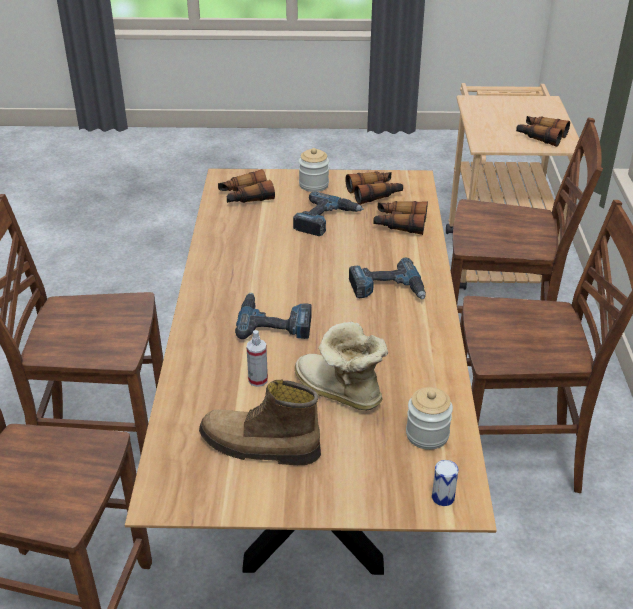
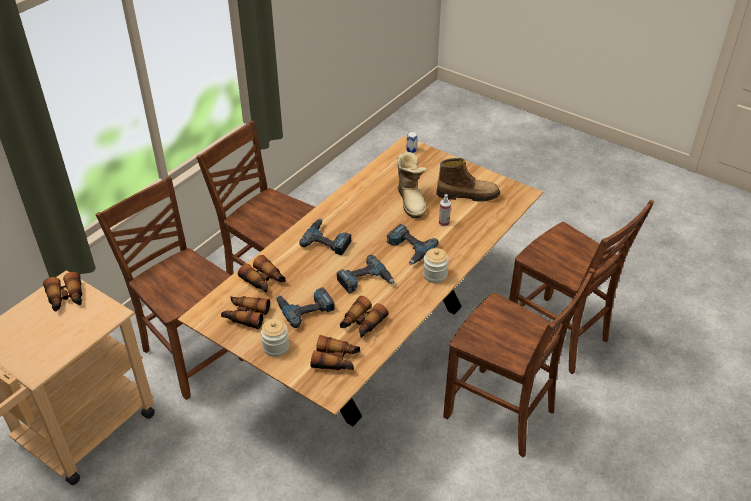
camera: 145 degrees left, 5 degrees up
(251, 230) = (362, 324): none -> binoculars
(259, 447) = (467, 195): boot -> boot turned 45 degrees counterclockwise
(290, 267) = (365, 281): none -> power drill
(427, 435) = (392, 170): jar -> jar (435, 275)

